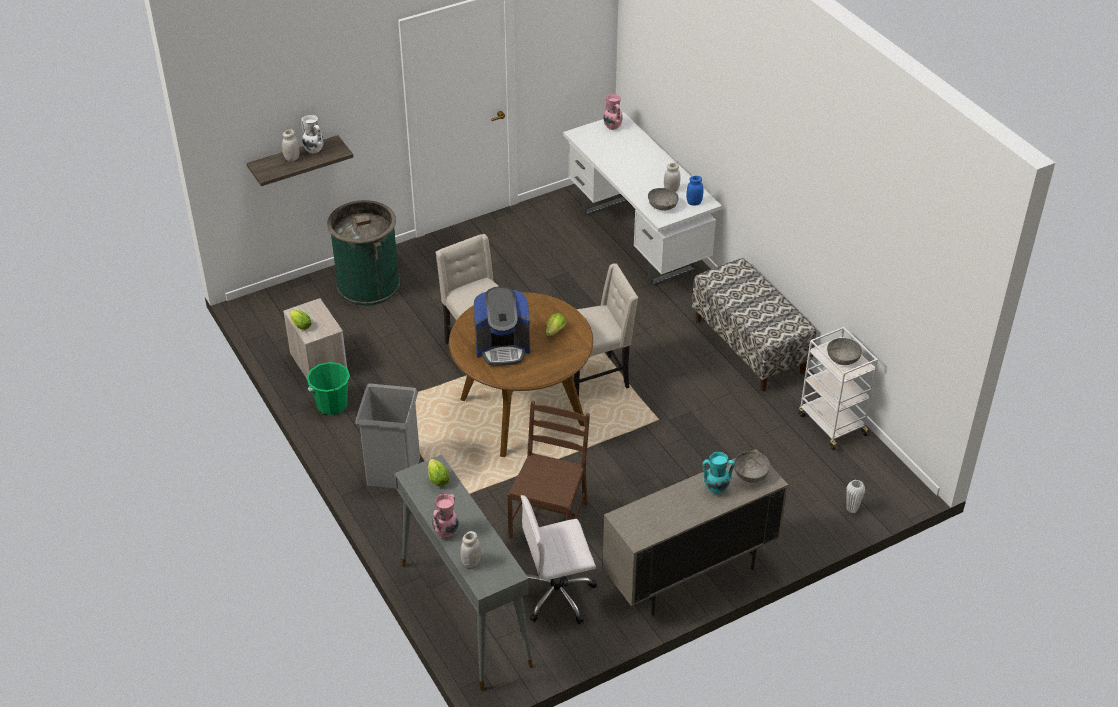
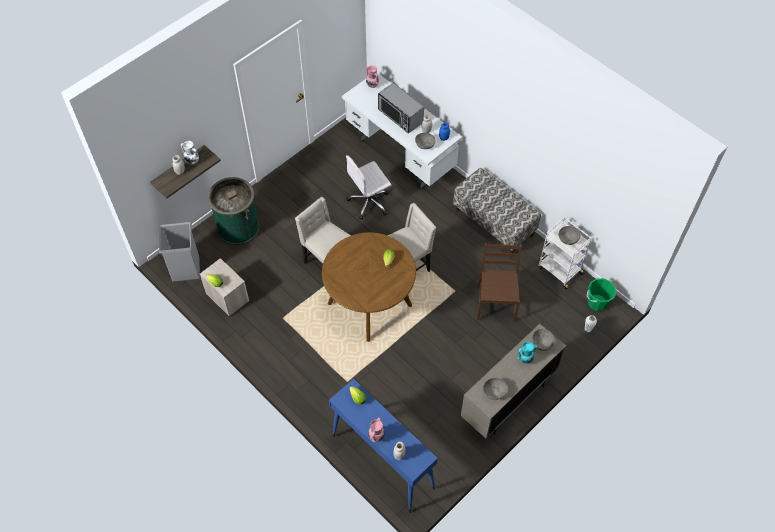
camera: 15 degrees left, 15 degrees up
(332, 404) = (247, 327): green bucket -> green bucket (597, 302)
(393, 471) = (303, 368): grey trash can -> grey trash can (185, 268)
(464, 613) = (382, 461): grey console table -> blue console table
(502, 347) = (359, 280): coffee machine -> none
(549, 519) = (411, 381): brown chair -> brown chair (495, 302)
(558, 594) = (434, 433): white office chair -> white office chair (369, 202)
(639, 168) = (400, 116): none -> microwave
(653, 520) = (494, 392): none -> grey bowl

